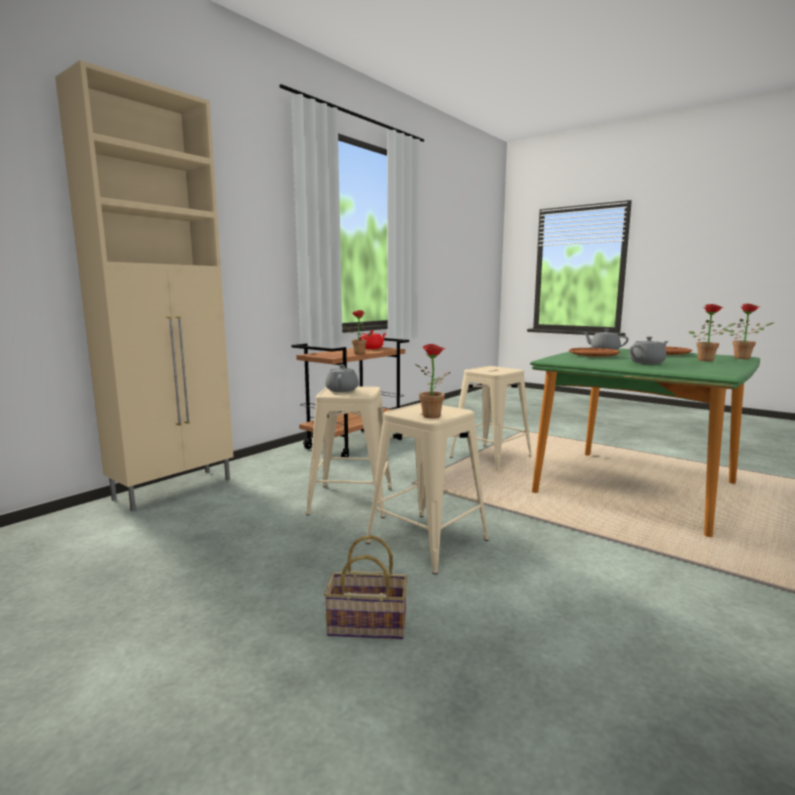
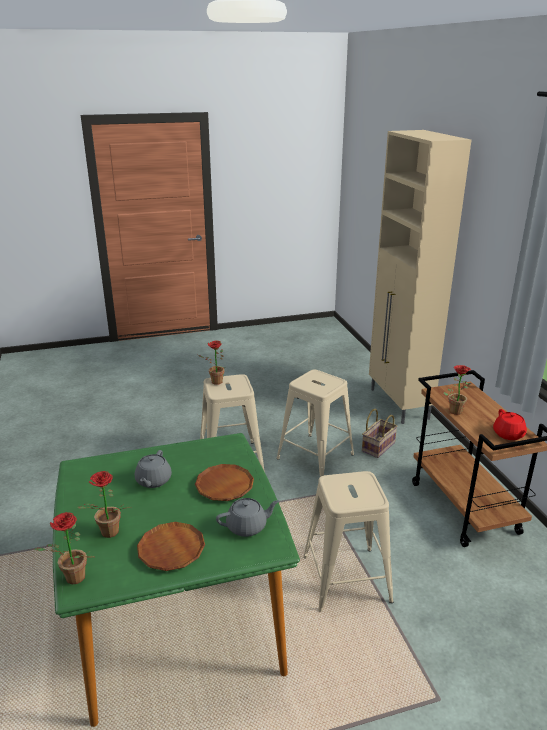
camera: 125 degrees right, 15 degrees up
(342, 390) = (322, 380): grey teapot -> none
(365, 626) = (190, 420): basket -> basket (378, 446)

